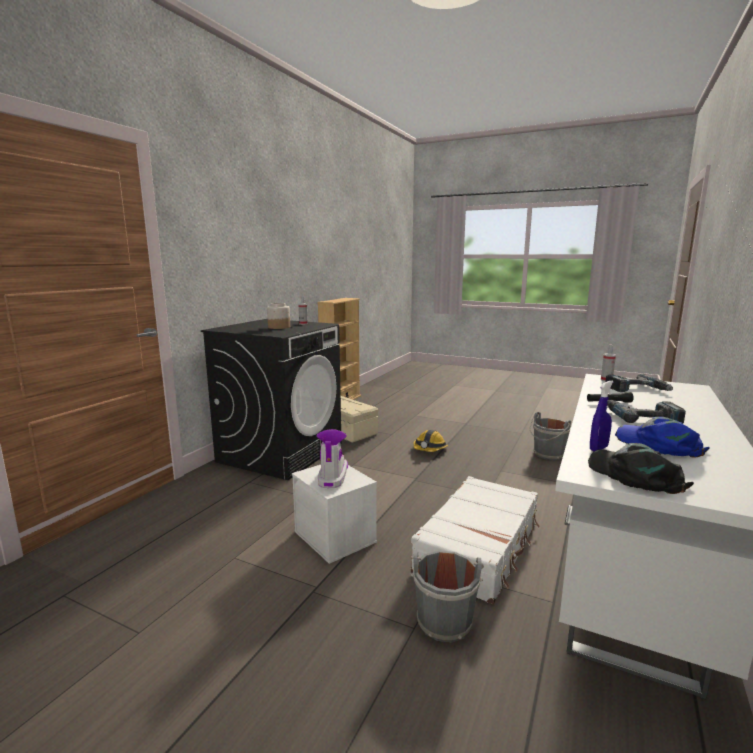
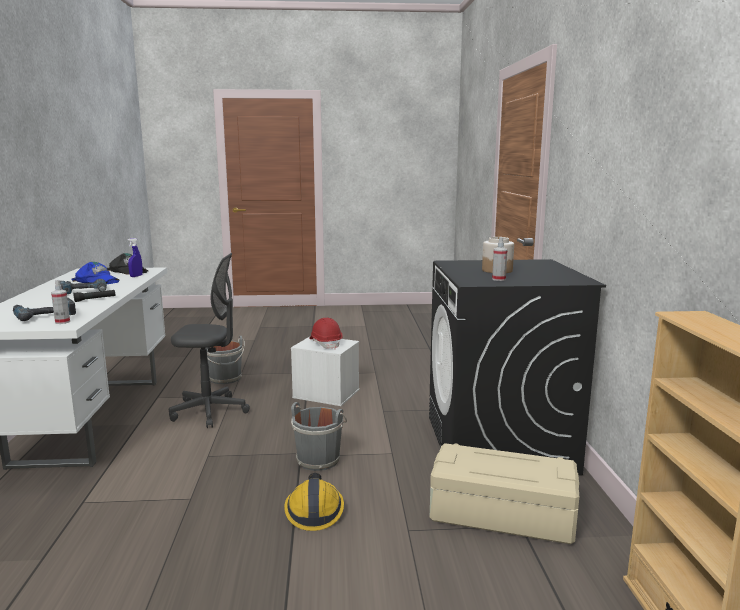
camera: 150 degrees right, 0 degrees up
(332, 477) = (325, 343): boot -> red hard hat
(479, 548) = (209, 412): white suitcase -> grey office chair
(548, 454) = (96, 563): grey bucket -> grey bucket (318, 459)

